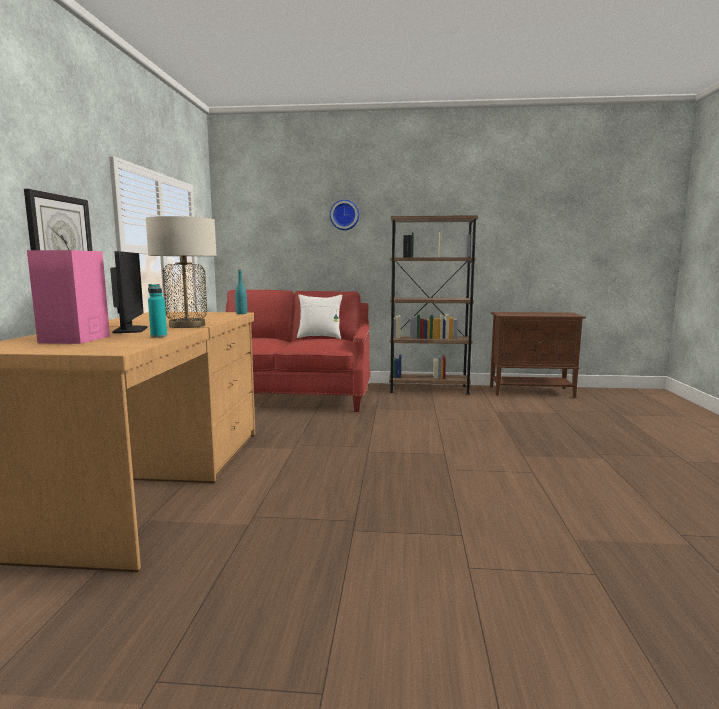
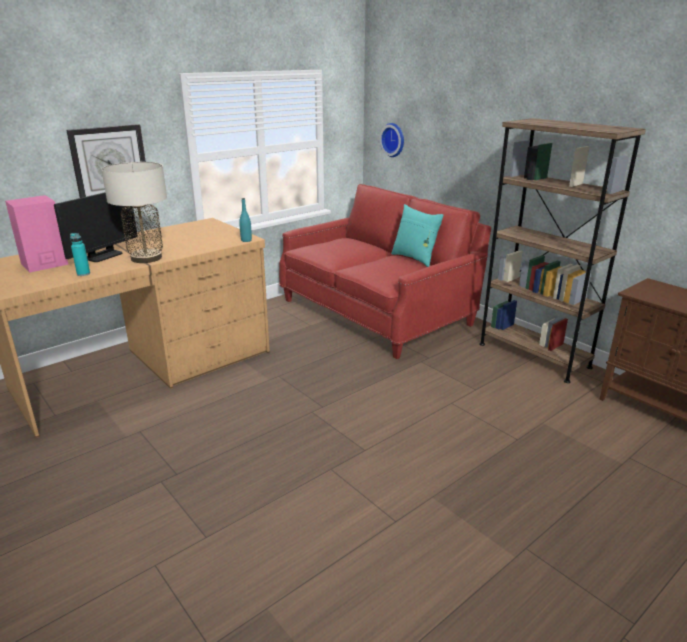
camera: 45 degrees right, 15 degrees up
(319, 337) = (414, 259): white pillow -> turquoise pillow
(344, 215) = (483, 106): wall clock -> wall clock (394, 139)

